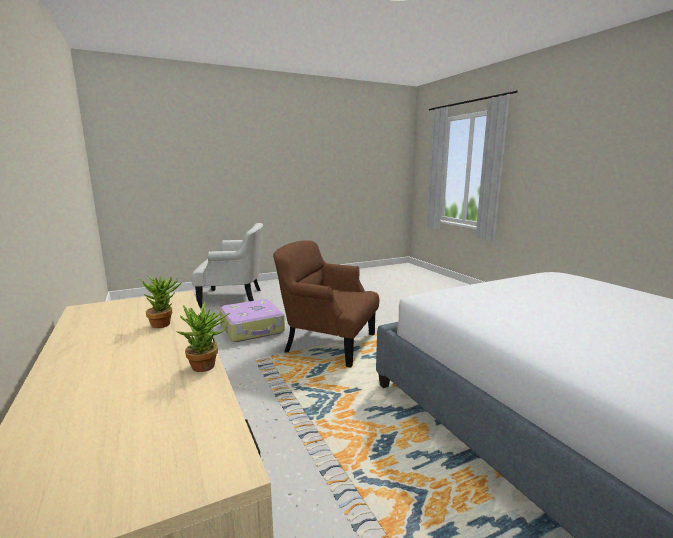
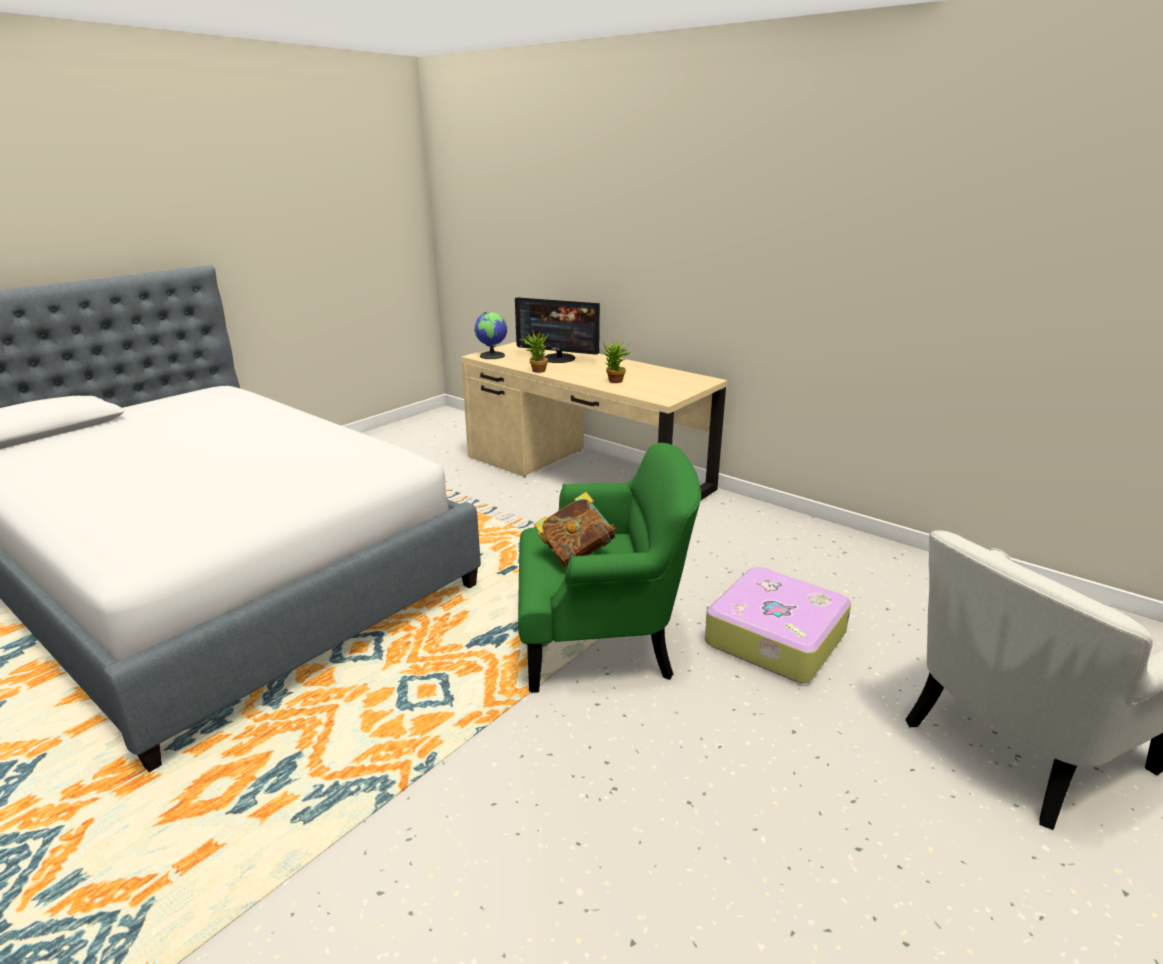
camera: 155 degrees right, 10 degrees up
(109, 400) = (559, 358): none -> monitor
(199, 457) = (492, 355): none -> globe
(327, 343) = (601, 640): brown armchair -> green armchair
(340, 295) = (576, 555): none -> book

